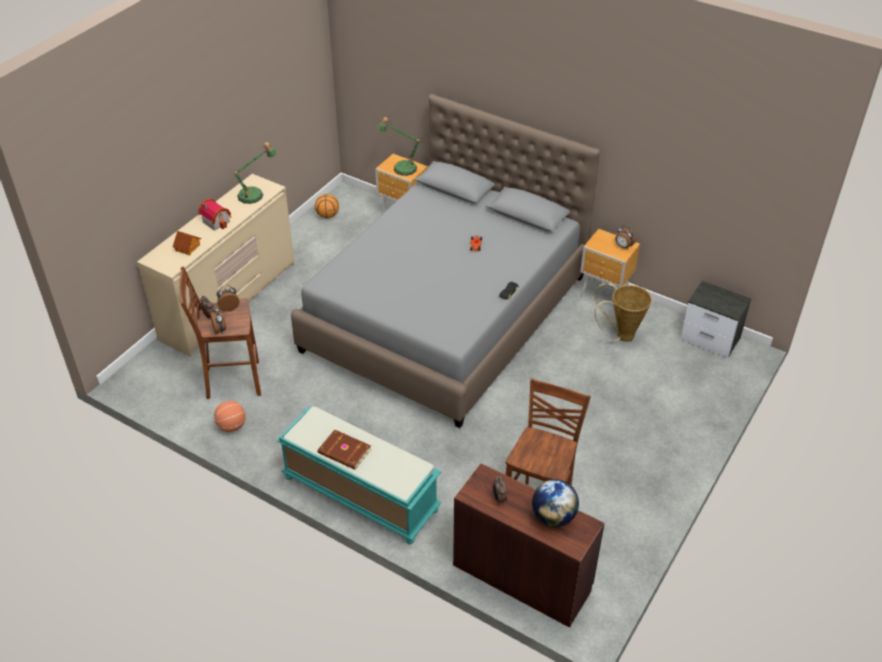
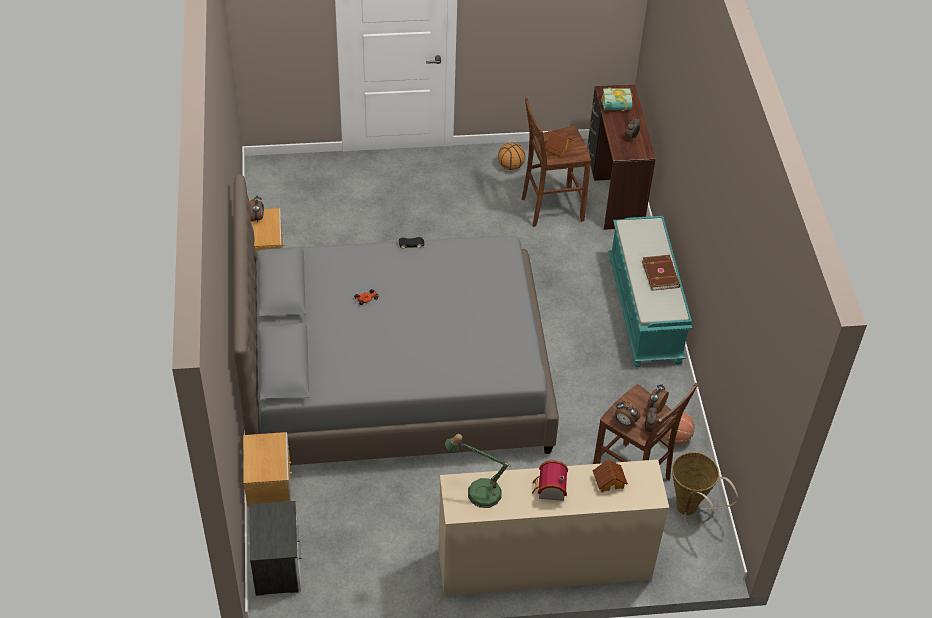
camera: 130 degrees left, 5 degrees up
(328, 215) = (327, 582): basketball -> basketball (510, 166)
(401, 167) = (266, 456): table lamp -> none
(542, 448) = (558, 148): none -> toy house
(553, 516) = (616, 108): globe -> book
(620, 335) = (313, 245): basket -> basket (690, 511)
(711, 339) = (266, 190): nightstand -> nightstand (278, 565)

